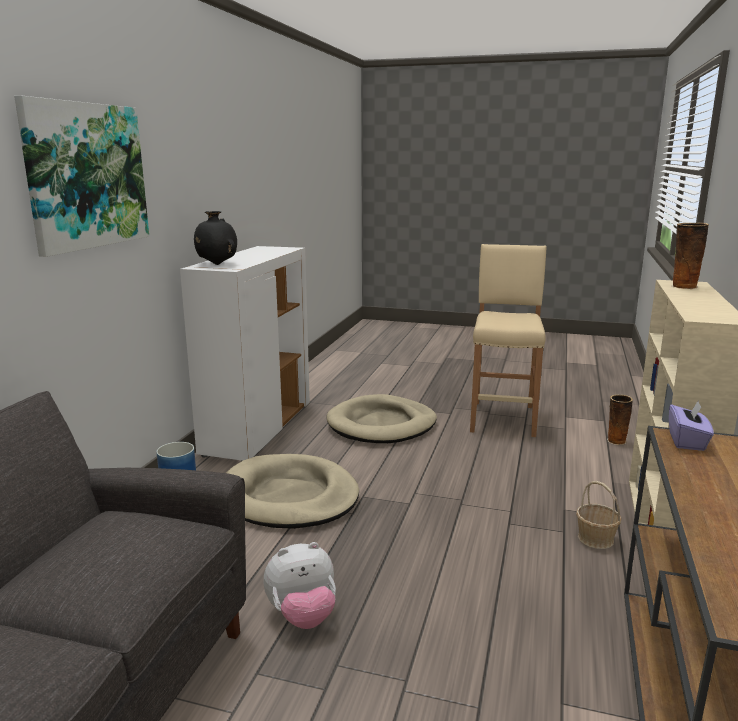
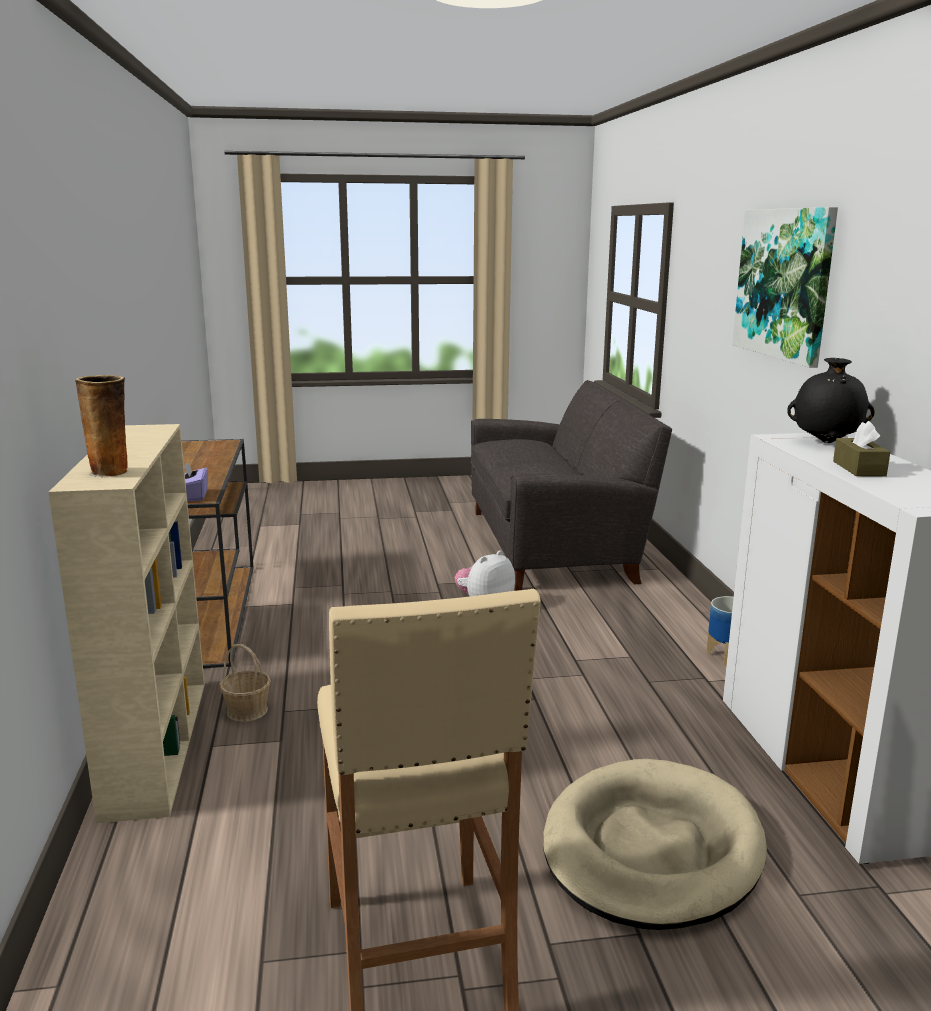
camera: 155 degrees right, 0 degrees up
(258, 256) = (859, 468): none -> brown tissue box
(289, 497) = (613, 679): beige dog bed -> none
(615, 441) = (149, 940): vase -> none

